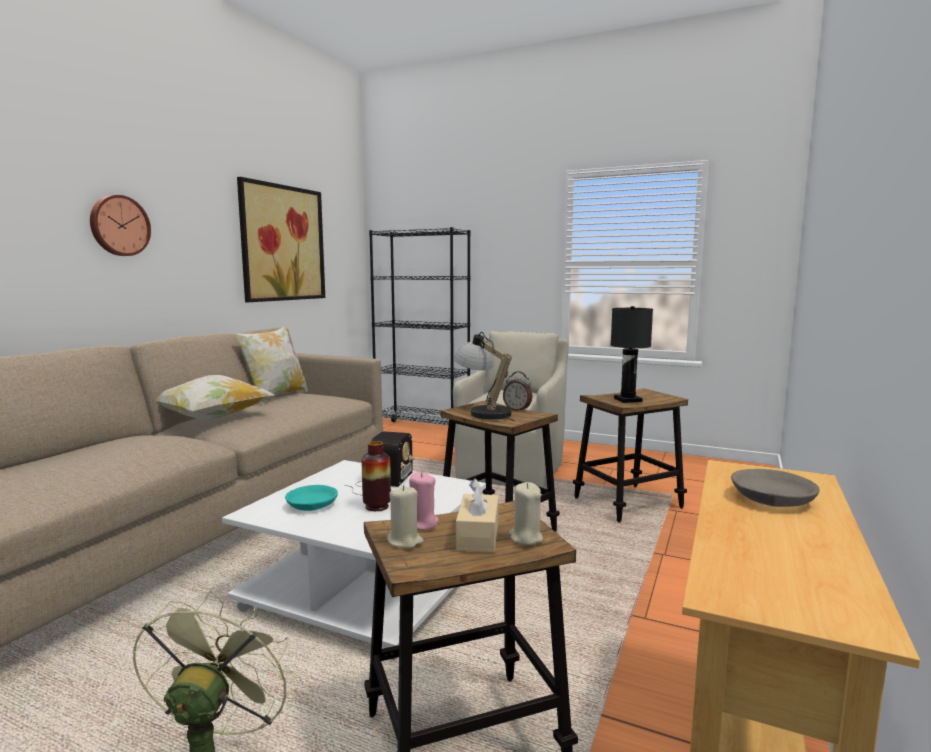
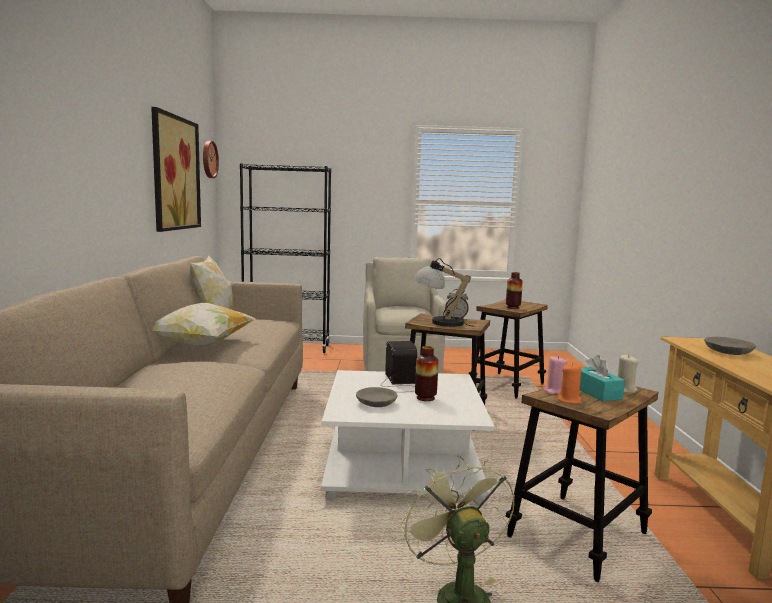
camera: 25 degrees left, 0 degrees up
(119, 226) = (84, 153): wall clock -> wall clock (208, 159)
(311, 505) = (376, 403): turquoise bowl -> grey bowl
(405, 541) = (569, 400): beige candle -> orange candle
(478, 535) = (597, 393): beige tissue box -> turquoise tissue box
(627, 400) = (513, 307): black table lamp -> vase

